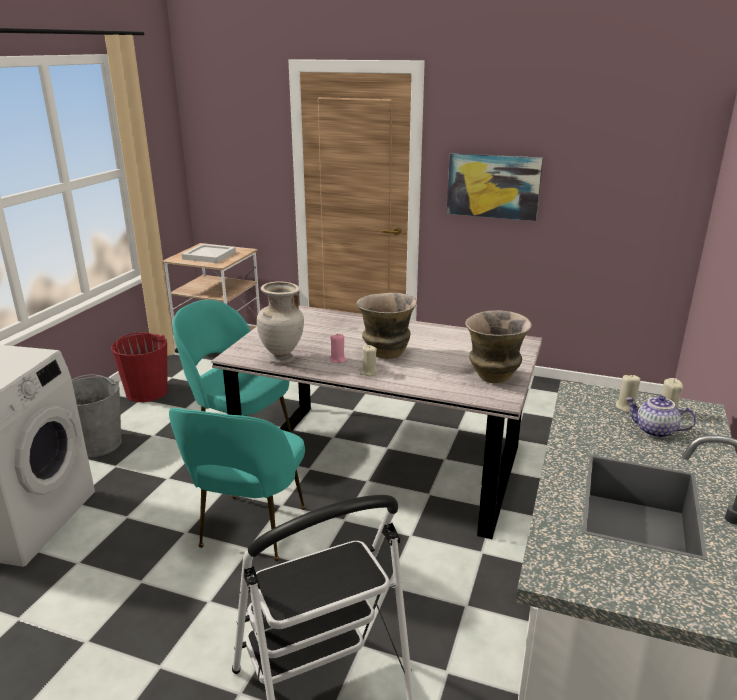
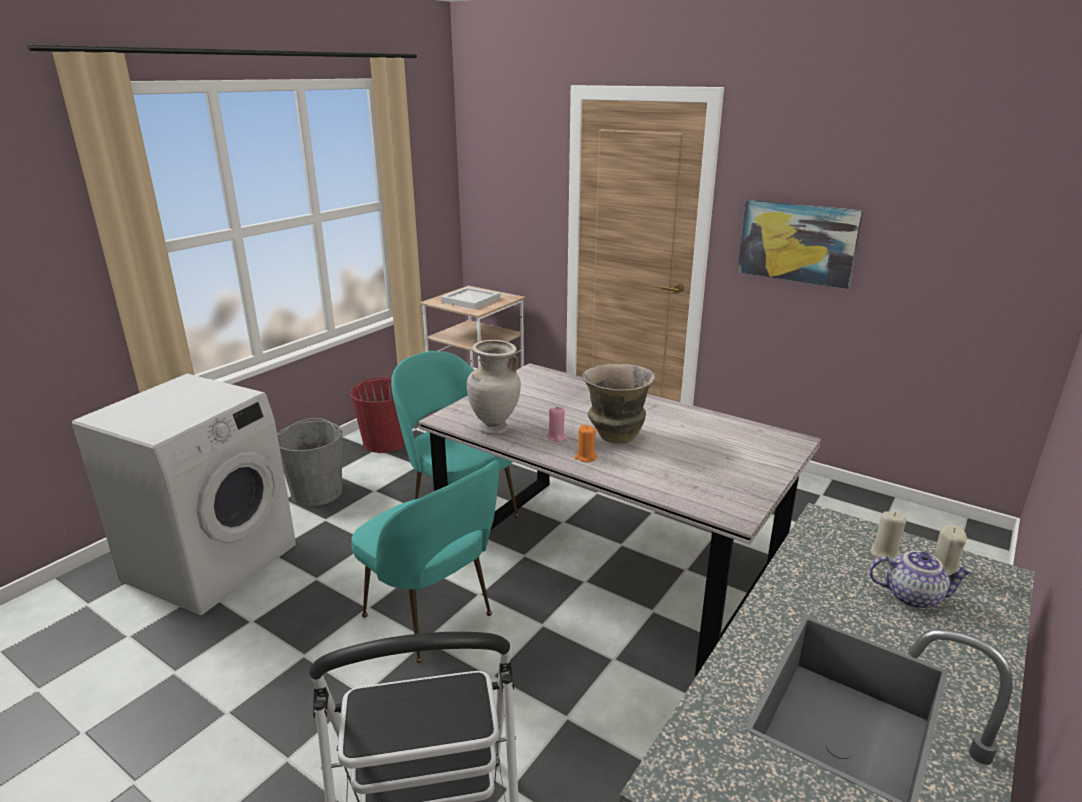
camera: 15 degrees right, 0 degrees up
(249, 533) = (433, 621): turquoise chair -> turquoise chair turned 75 degrees counterclockwise
(369, 372) = (585, 457): beige candle -> orange candle
(493, 378) = (735, 484): vase -> none
(654, 431) = (913, 596): teapot -> teapot turned 150 degrees clockwise

